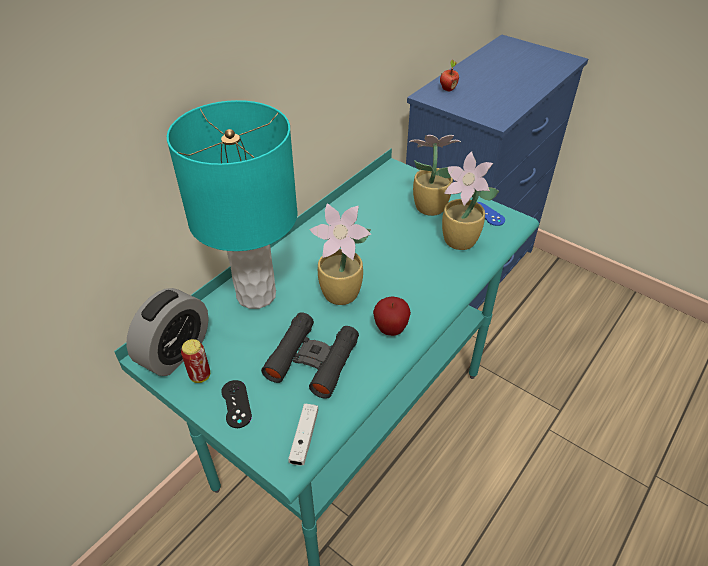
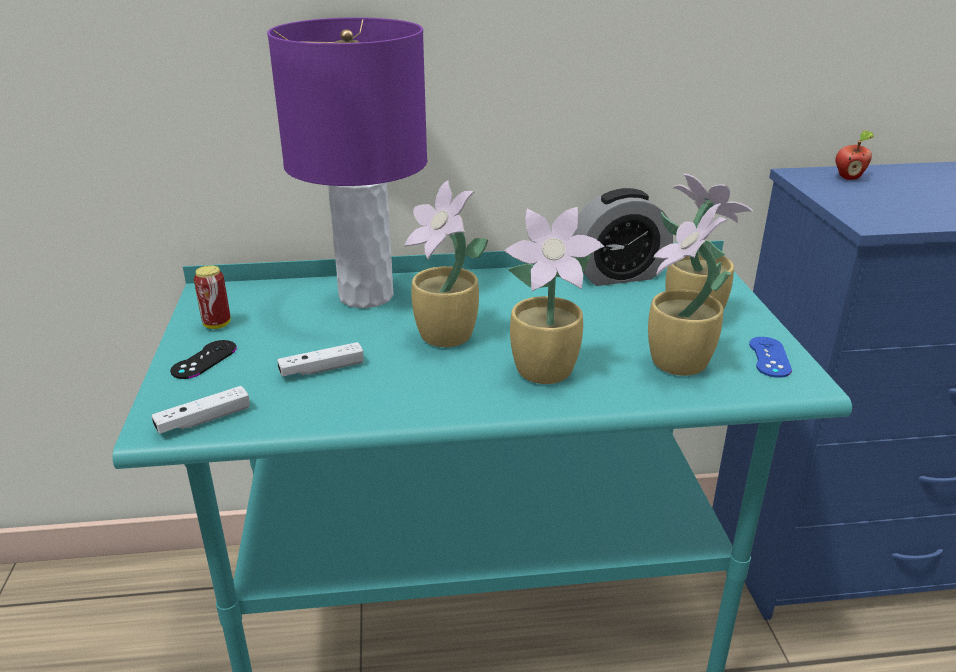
camera: 45 degrees right, 15 degrees down
(176, 352) = (231, 299): alarm clock -> alarm clock (617, 275)
(255, 295) = (365, 296): turquoise table lamp -> purple table lamp
(312, 360) = (322, 369): black binoculars -> white game controller
(390, 329) = (442, 392): apple -> none
(417, 283) = (547, 372): none -> potted plant

